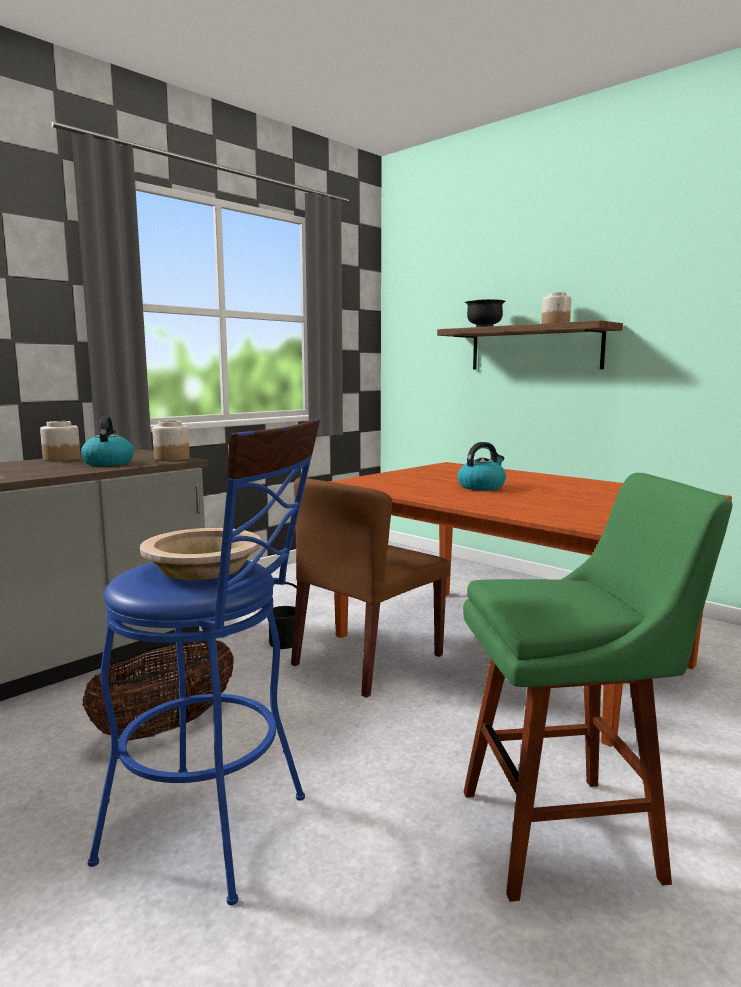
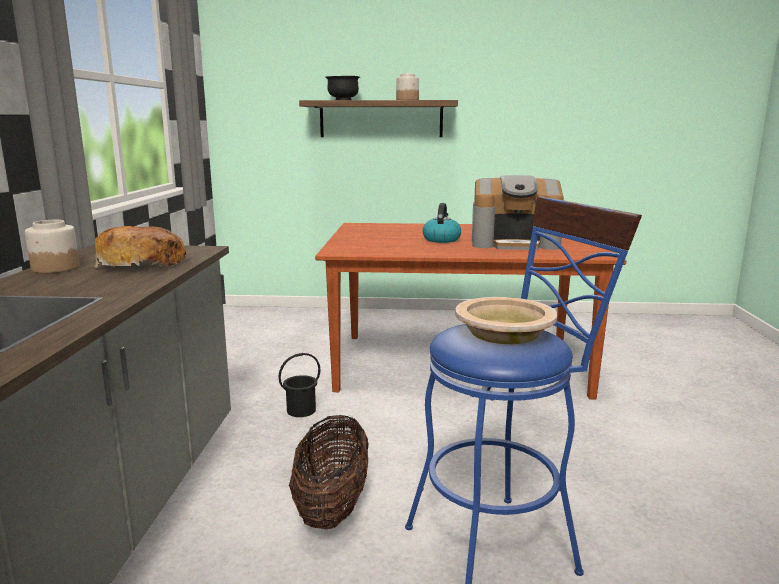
camera: 40 degrees left, 5 degrees up
(108, 463) = (141, 263): kettle -> bread
(171, 458) = (187, 250): jar -> none
(367, 660) = (387, 401): brown chair -> none
(553, 501) = (515, 243): none -> coffee machine
(569, 833) = (648, 449): green stool -> none

